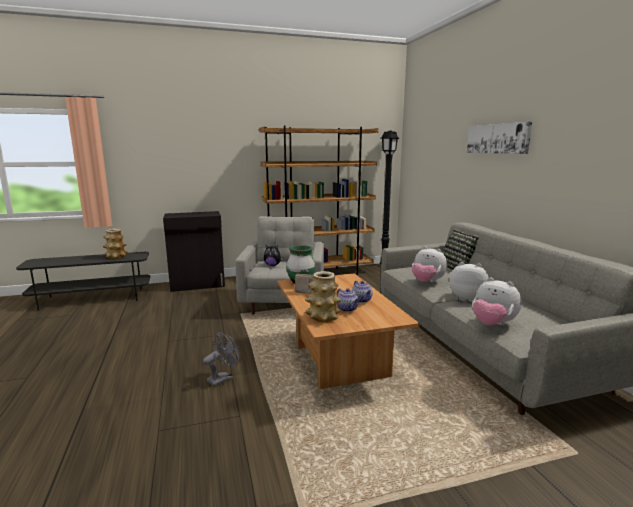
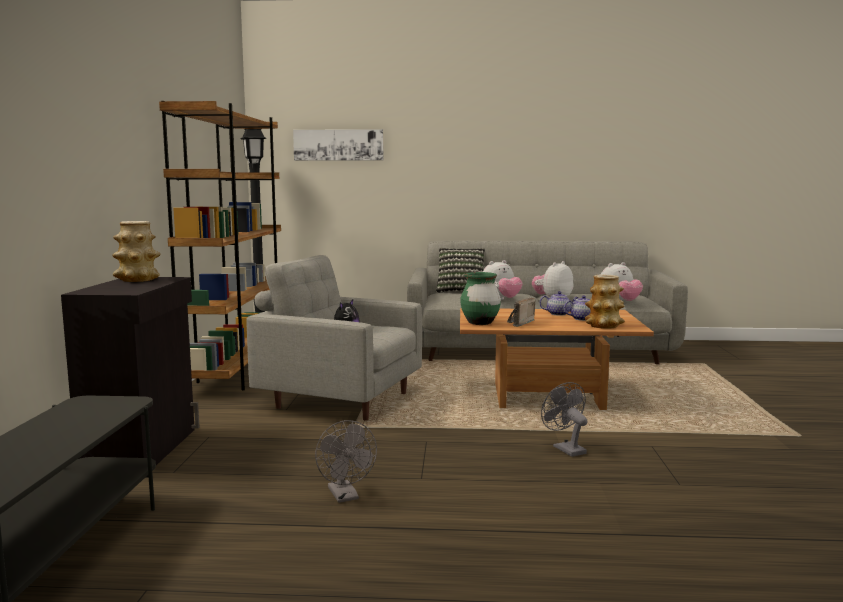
camera: 70 degrees left, 5 degrees down
(116, 257) = (74, 420): vase -> vase (137, 280)
(146, 329) = (345, 496): none -> grey fan
(497, 138) = (460, 144): picture -> picture (338, 145)

